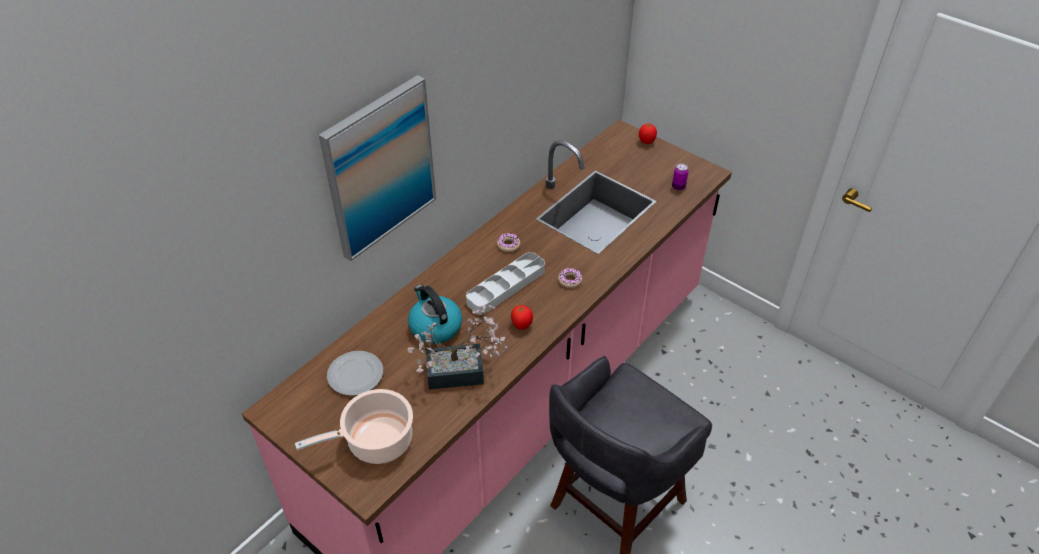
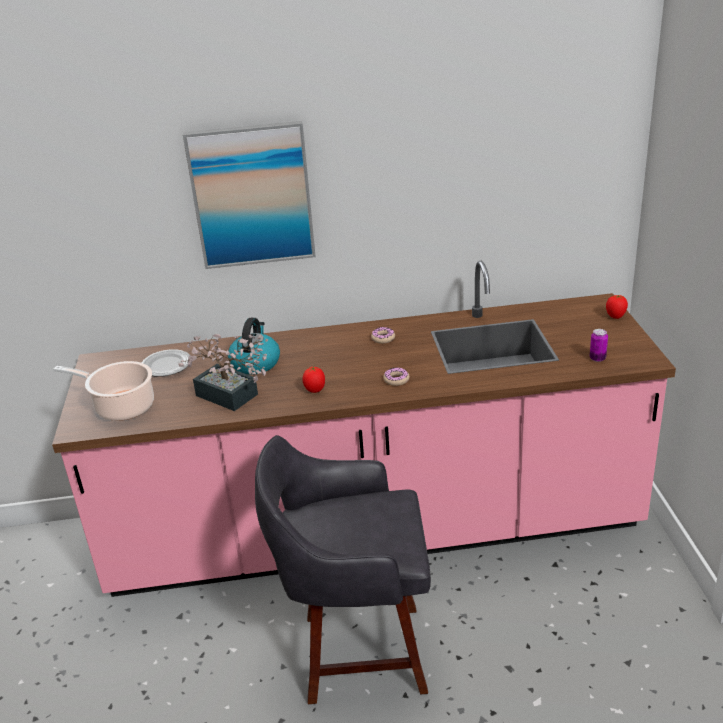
camera: 45 degrees right, 15 degrees down
(506, 286) = (341, 362): grey tray -> none

